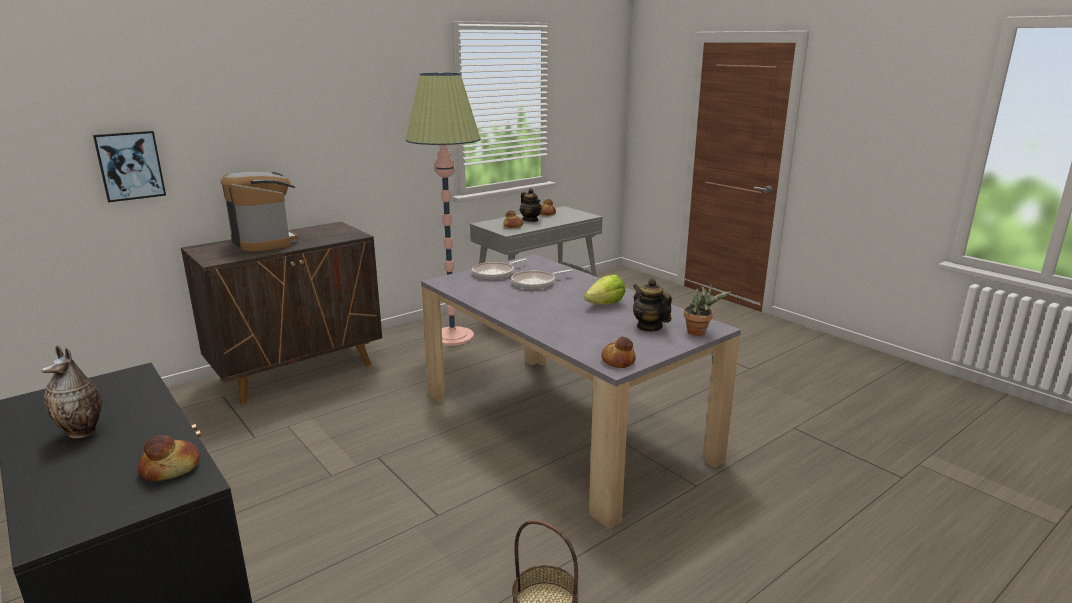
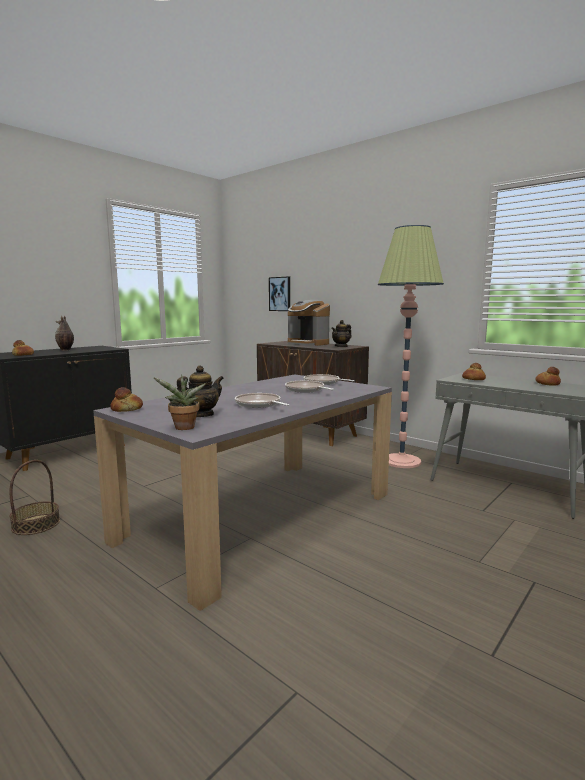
camera: 80 degrees right, 10 degrees down
(265, 242) = (308, 344): coffee machine -> coffee machine turned 90 degrees clockwise
(530, 220) = (510, 381): teapot -> teapot (341, 346)
(605, 304) = (259, 405): lettuce -> frying pan

